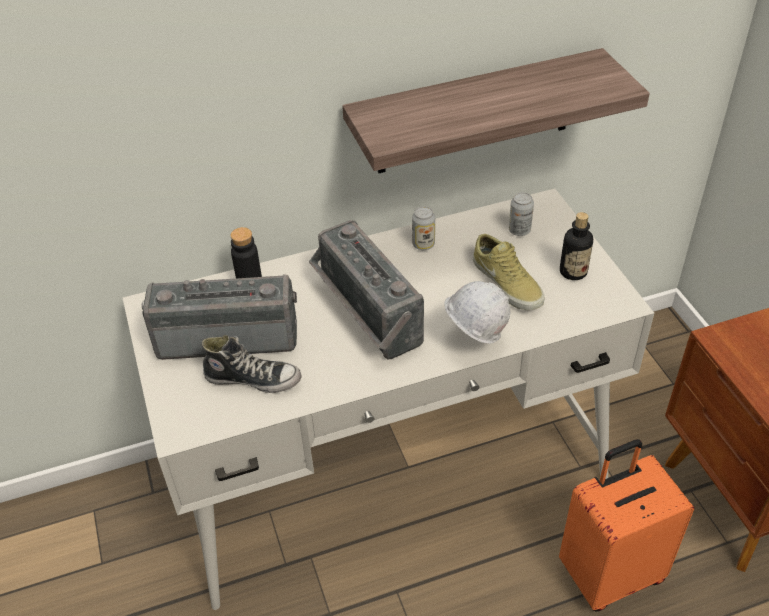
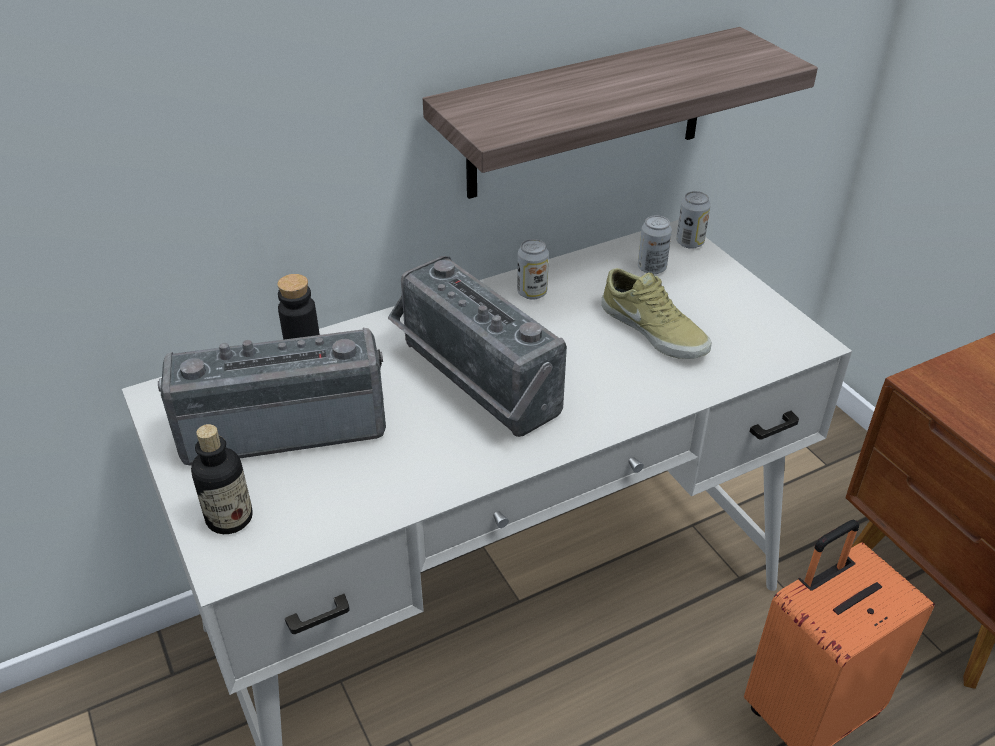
camera: 10 degrees left, 5 degrees down
(253, 379) = (330, 480): shoe -> none
(473, 339) = (628, 401): white hard hat -> none
(555, 210) = (690, 242): none -> can
(573, 272) = (734, 310): bottle -> bottle (229, 518)

